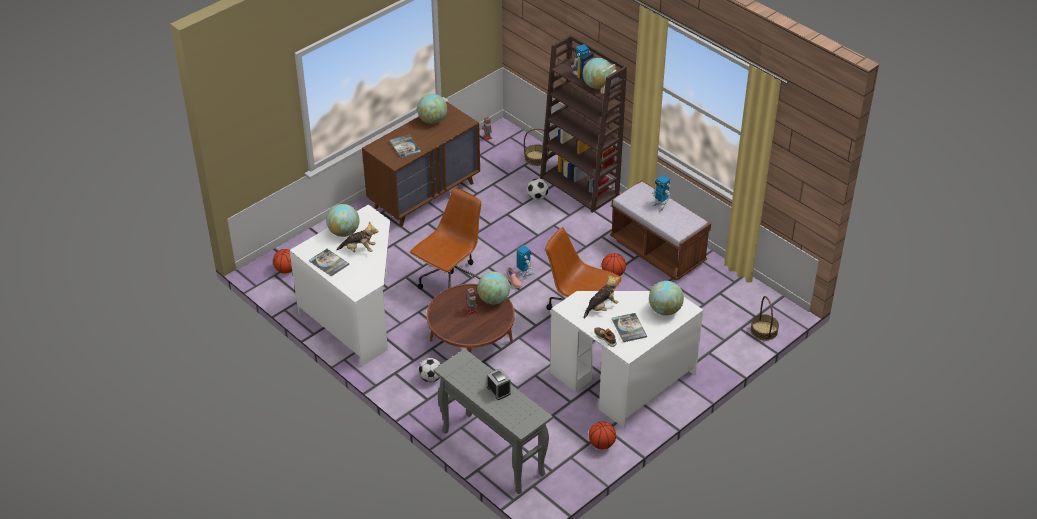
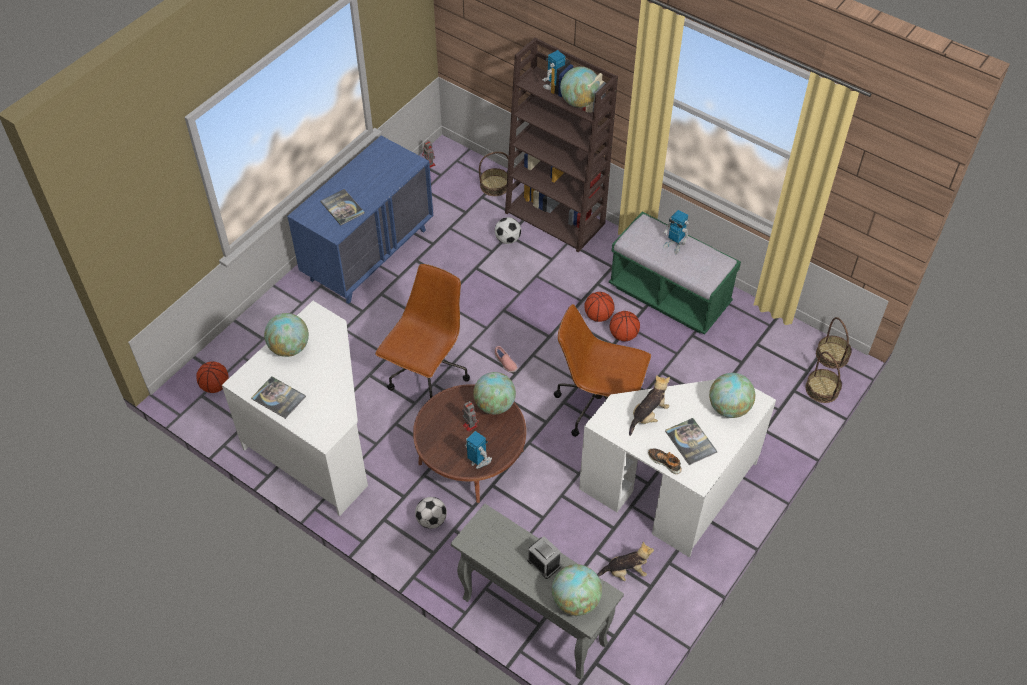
camera: 10 degrees left, 10 degrees up
(359, 249) = (315, 371): plush toy -> plush toy (626, 571)
(424, 195) = (369, 254): brown dresser -> blue dresser
(432, 120) = (369, 165): globe -> globe (575, 601)
(524, 273) = (516, 348): toy robot -> toy robot (478, 462)
(601, 444) = (667, 585): basketball -> basketball (598, 316)
(657, 252) = (669, 296): brown bench -> green bench
(779, 308) = (832, 355): none -> basket

